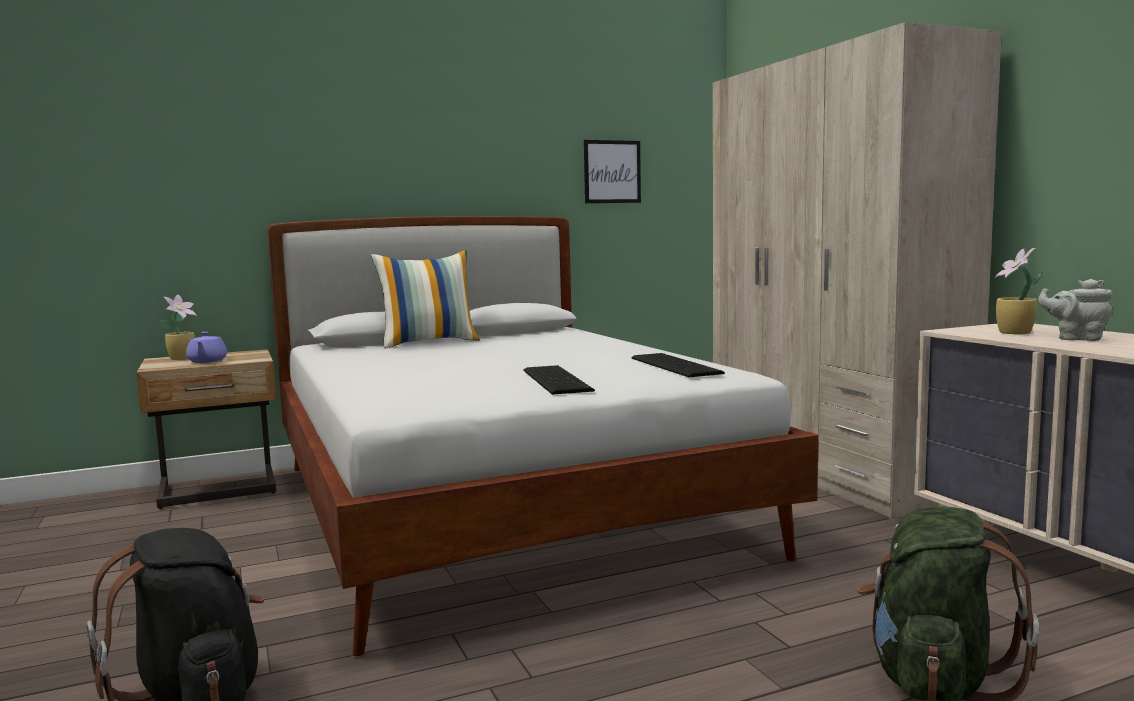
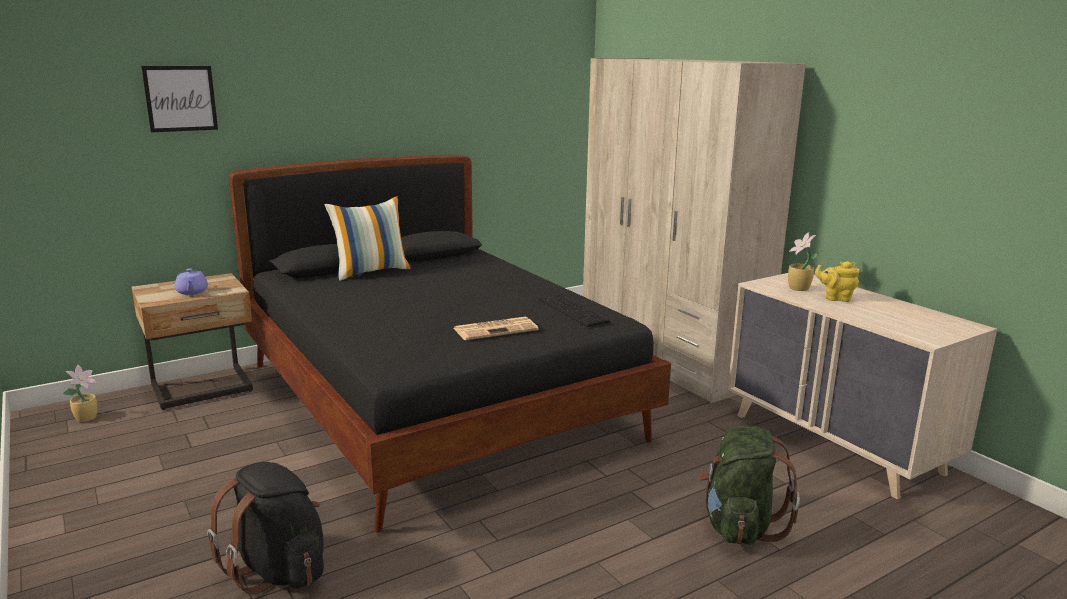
camera: 10 degrees left, 10 degrees up
(183, 358) = (167, 287): potted plant -> potted plant (87, 417)
(500, 508) = (436, 402): white bed -> black bed
(558, 380) = (496, 329): keyboard -> newspaper
(612, 172) = (504, 114): picture -> picture (180, 98)
(1076, 338) = (836, 298): grey teapot -> yellow teapot

